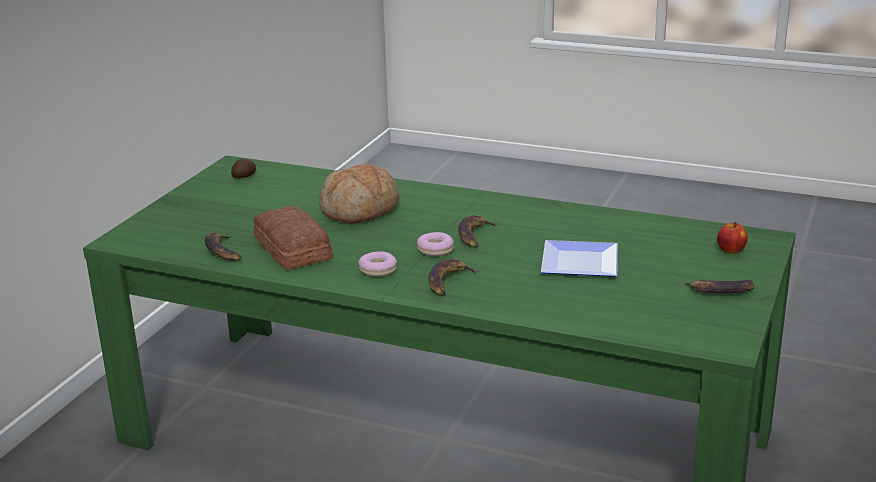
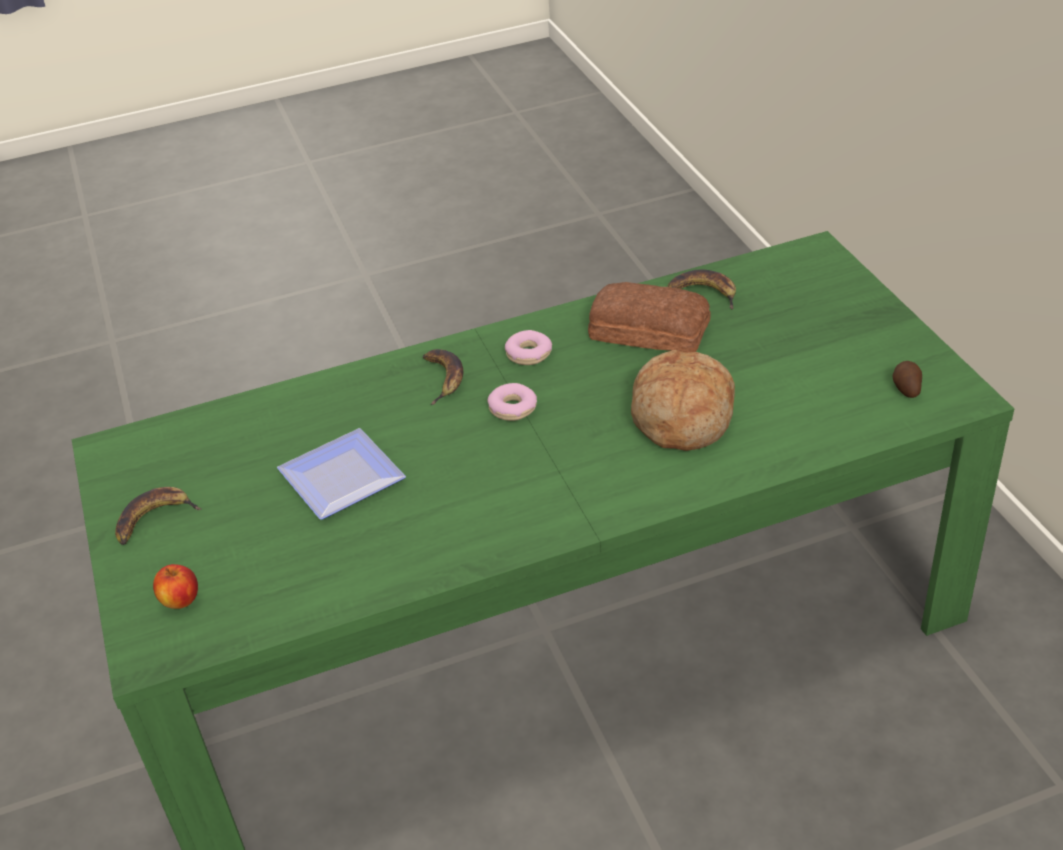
camera: 140 degrees right, 15 degrees up
(474, 235) = (501, 452): banana -> none

